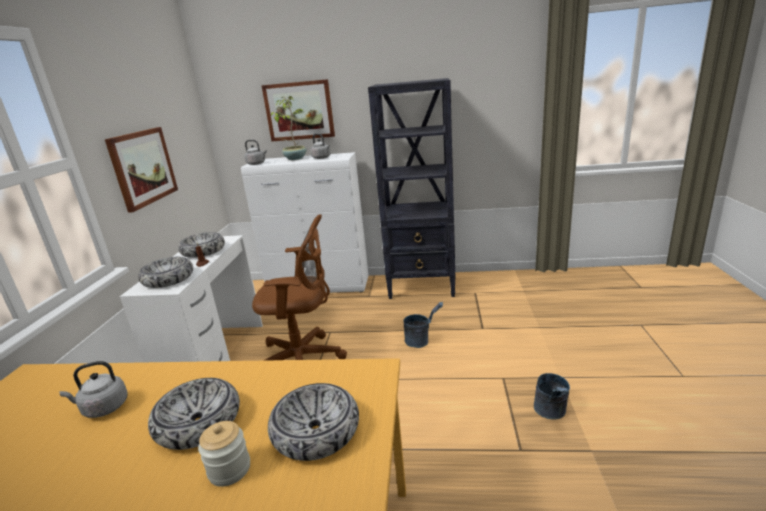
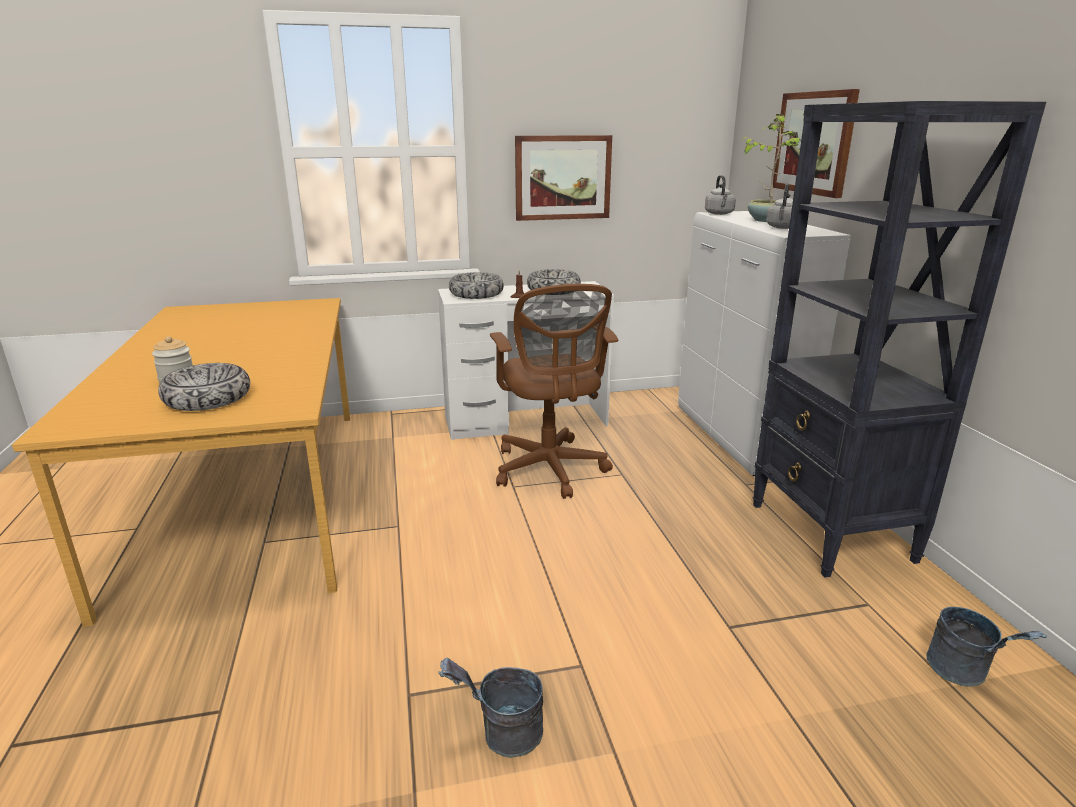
camera: 70 degrees right, 0 degrees up
(103, 408) = (271, 330): grey kettle -> none
(198, 422) = (240, 359): bowl -> none
(421, 341) = (645, 559): grey bucket -> grey bucket (965, 674)

